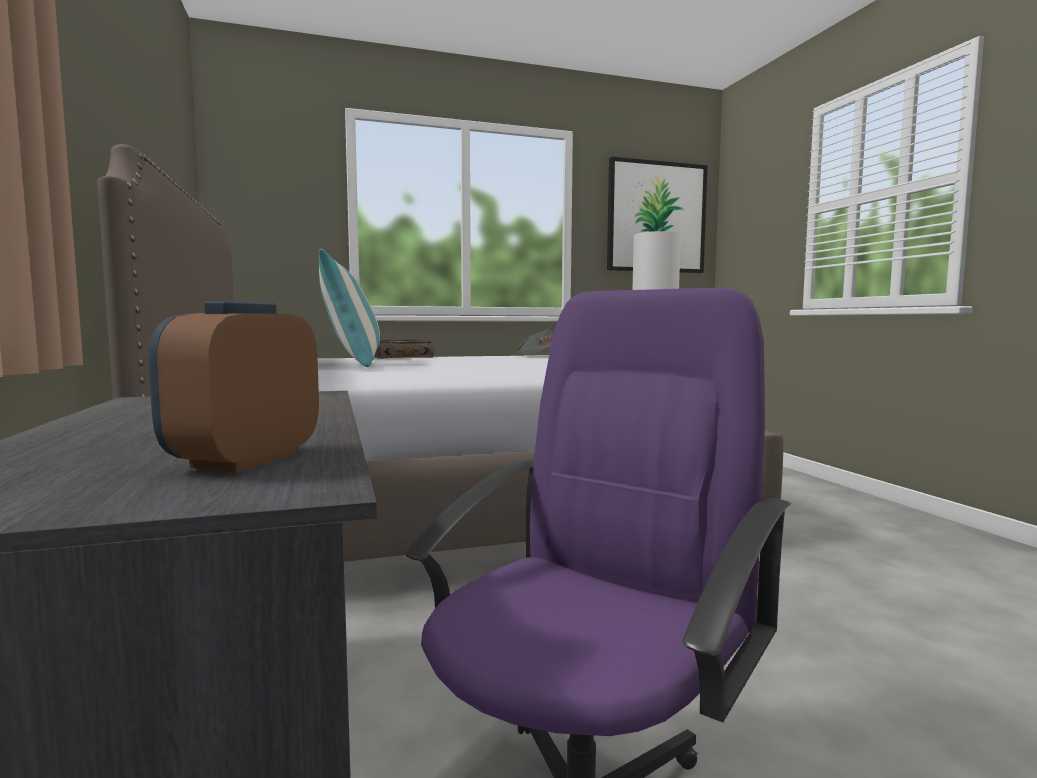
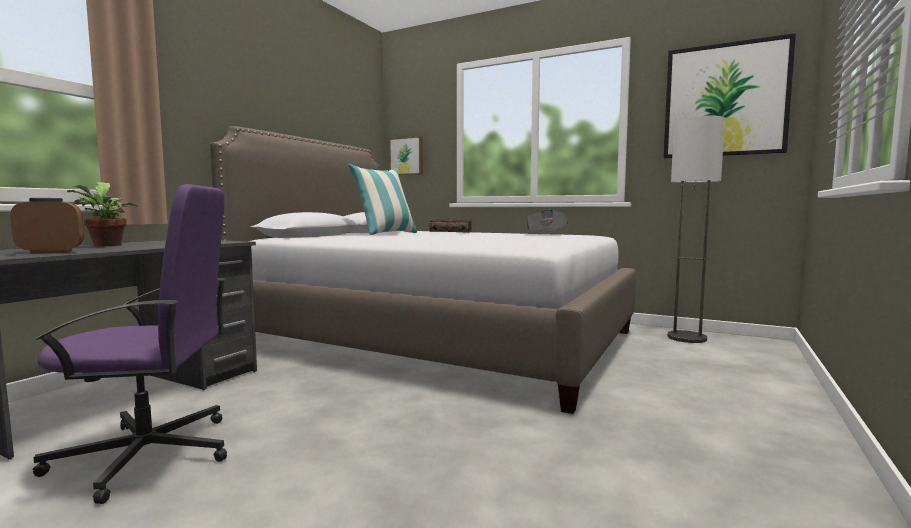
camera: 45 degrees right, 0 degrees up
(150, 430) = (106, 245): none -> potted plant
(253, 237) = (407, 156): none -> picture

